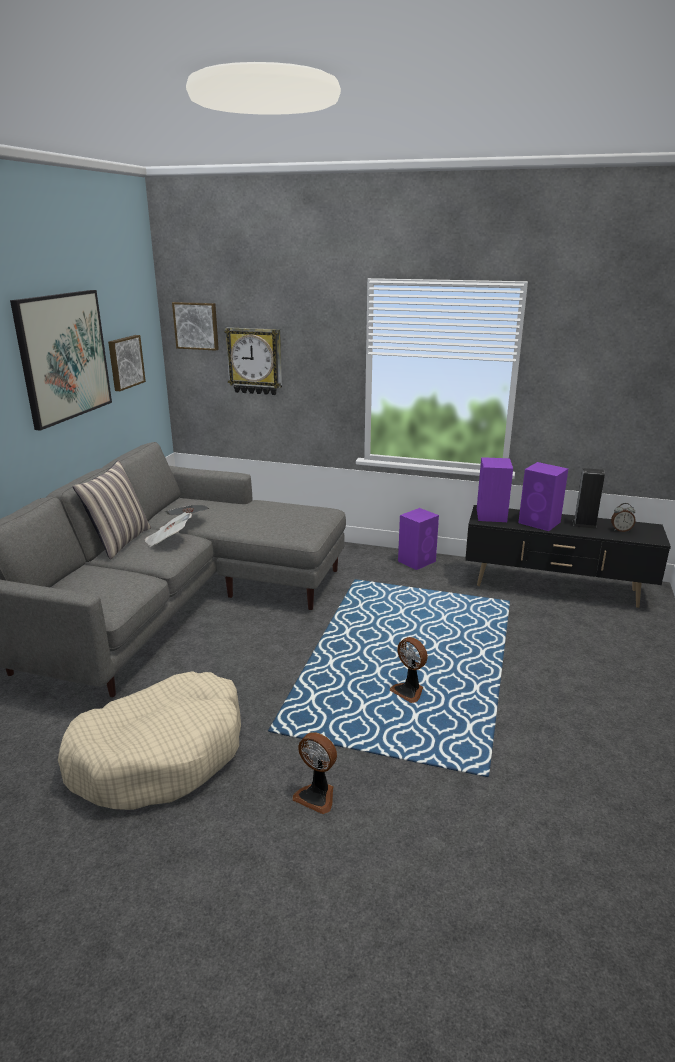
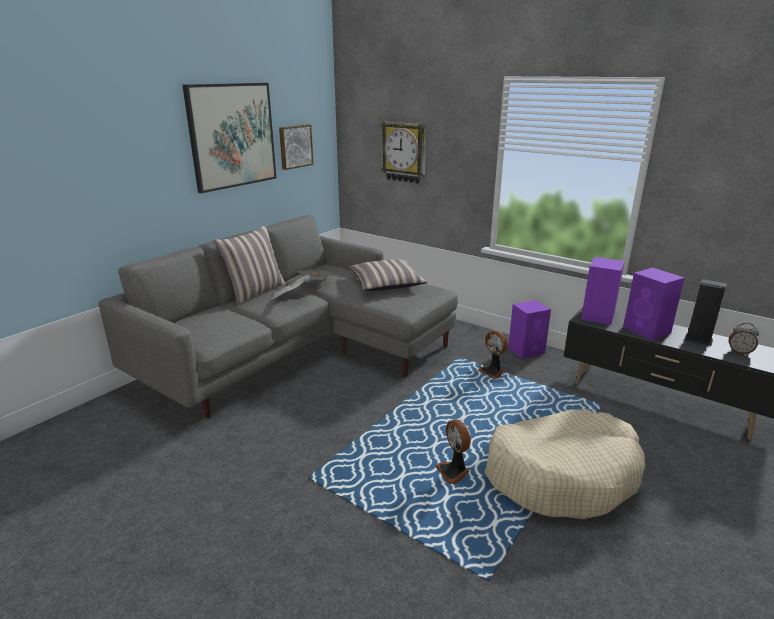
camera: 20 degrees right, 0 degrees up
(160, 754) = (212, 475): beige dog bed -> beige dog bed (561, 475)
(196, 325) = (361, 119): picture -> none
(266, 511) = (386, 284): none -> pillow
(317, 795) = (315, 550): fan -> fan (492, 372)

